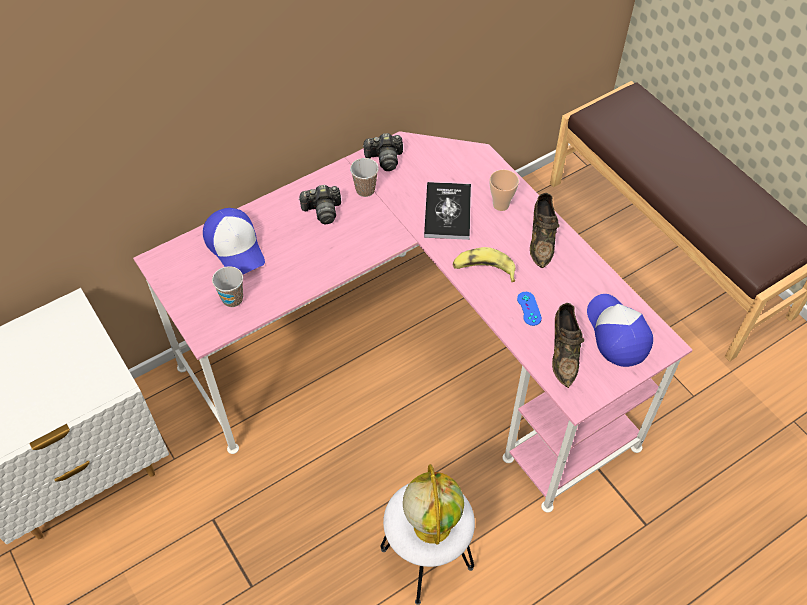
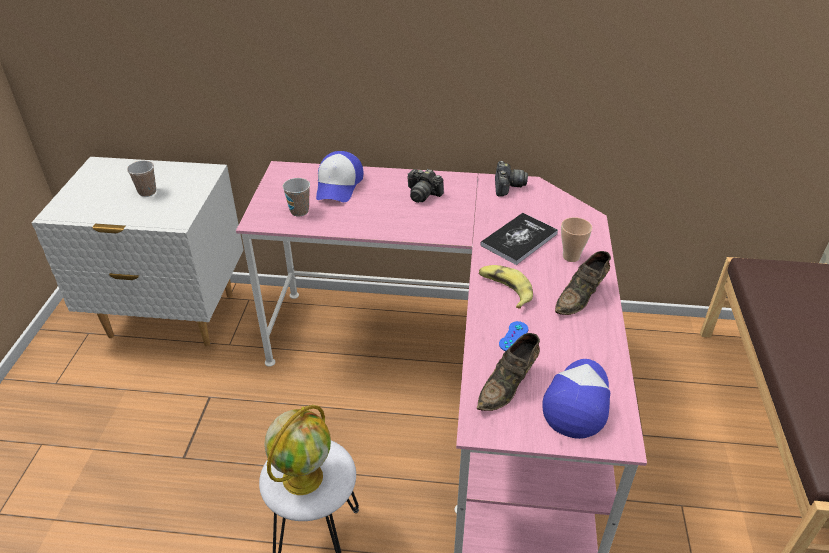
camera: 40 degrees right, 15 degrees down
(365, 190) = (469, 197): cup -> cup (147, 192)
(384, 159) = (507, 186): camera -> camera turned 120 degrees counterclockwise

